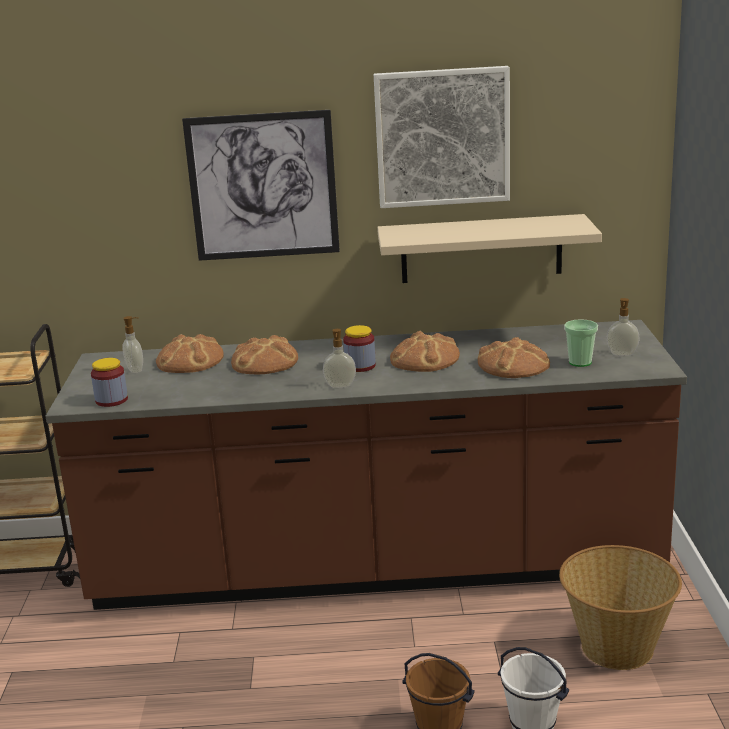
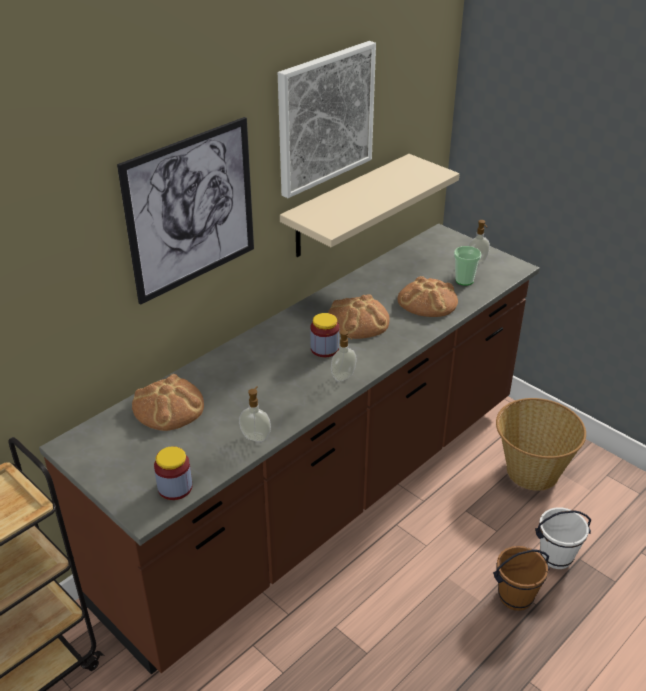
camera: 45 degrees left, 15 degrees up
(136, 370) = (136, 441): soap dispenser -> soap dispenser (256, 436)
(265, 362) = (241, 378): bread -> none

